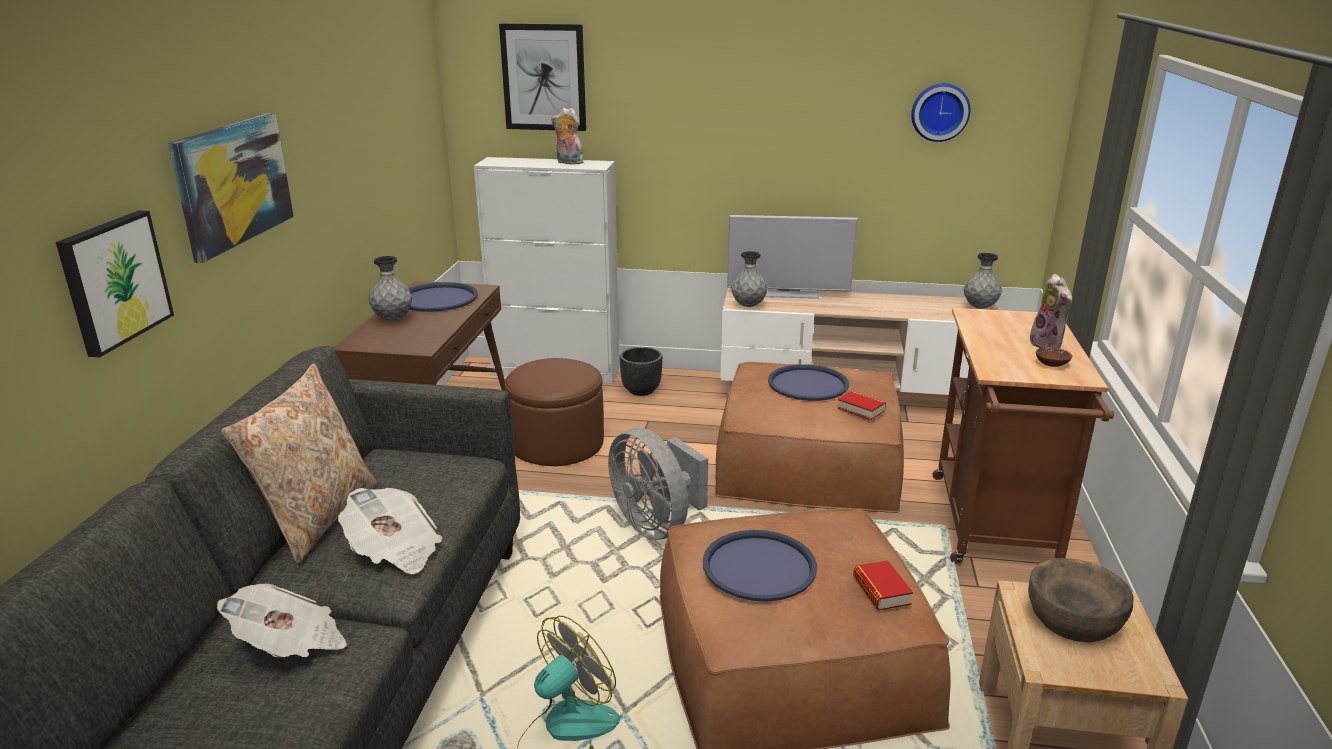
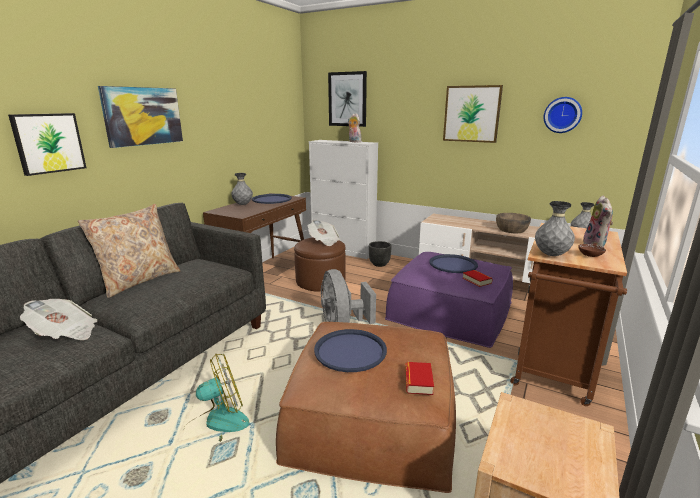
camera: 20 degrees right, 5 degrees down
(394, 551) = (155, 301): newspaper -> newspaper (324, 241)
(748, 306) = (436, 222): grey vase -> grey vase (551, 255)
(788, 294) = (463, 219): television -> none
(790, 108) = (471, 114): none -> picture
(808, 460) = (450, 310): brown ottoman -> purple ottoman
(1074, 619) = (546, 433): brown bowl -> brown bowl (511, 230)

